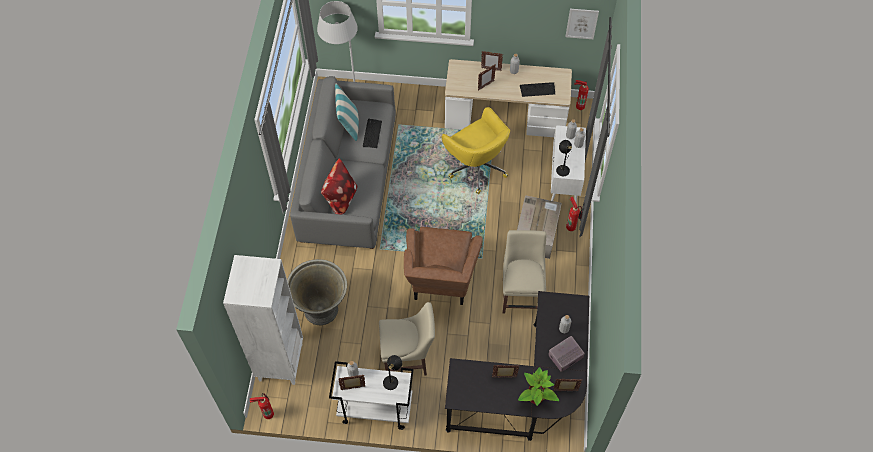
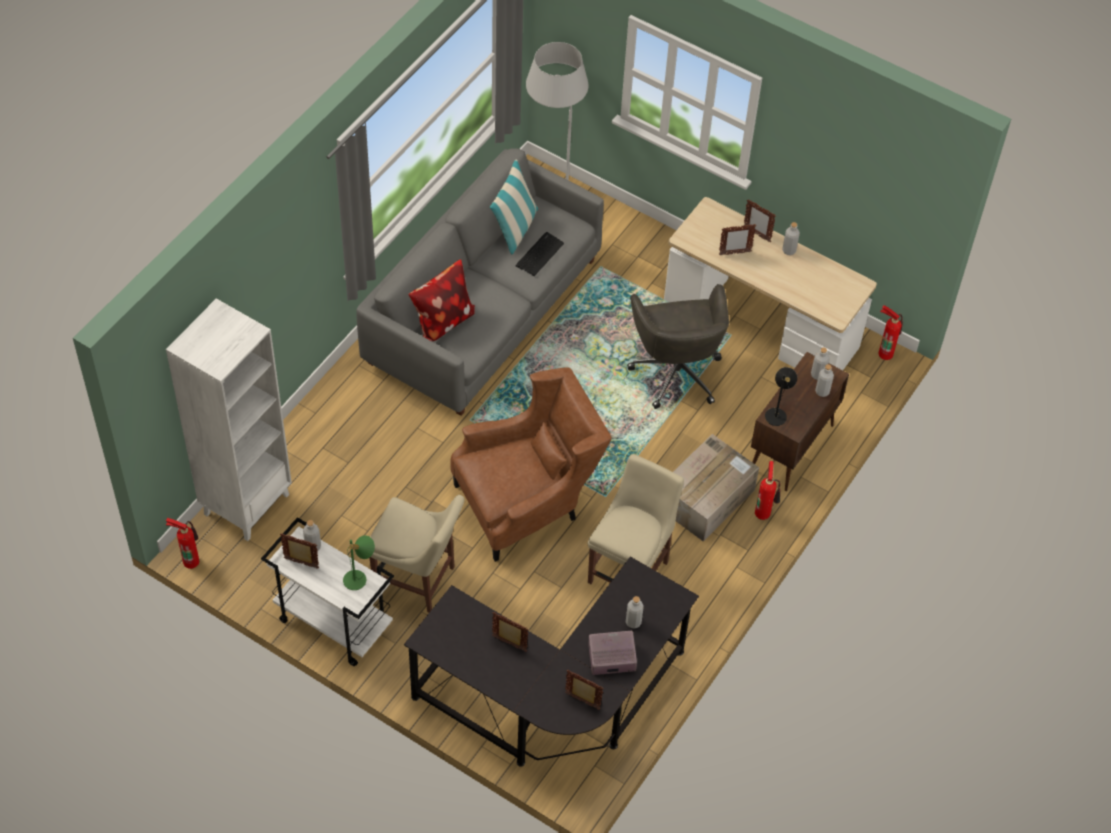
camera: 25 degrees right, 5 degrees down
(322, 309) = (342, 462): grey planter -> none
(392, 380) = (359, 578): black table lamp -> green table lamp
(441, 282) = (527, 502): brown armchair -> brown armchair turned 150 degrees counterclockwise
(476, 167) = (676, 371): yellow office chair -> grey office chair
(535, 398) = (535, 691): potted plant -> none
(537, 89) = (807, 290): keyboard -> none
(563, 183) = (791, 449): white cabinet -> brown cabinet
(581, 23) = (907, 215): picture -> none

